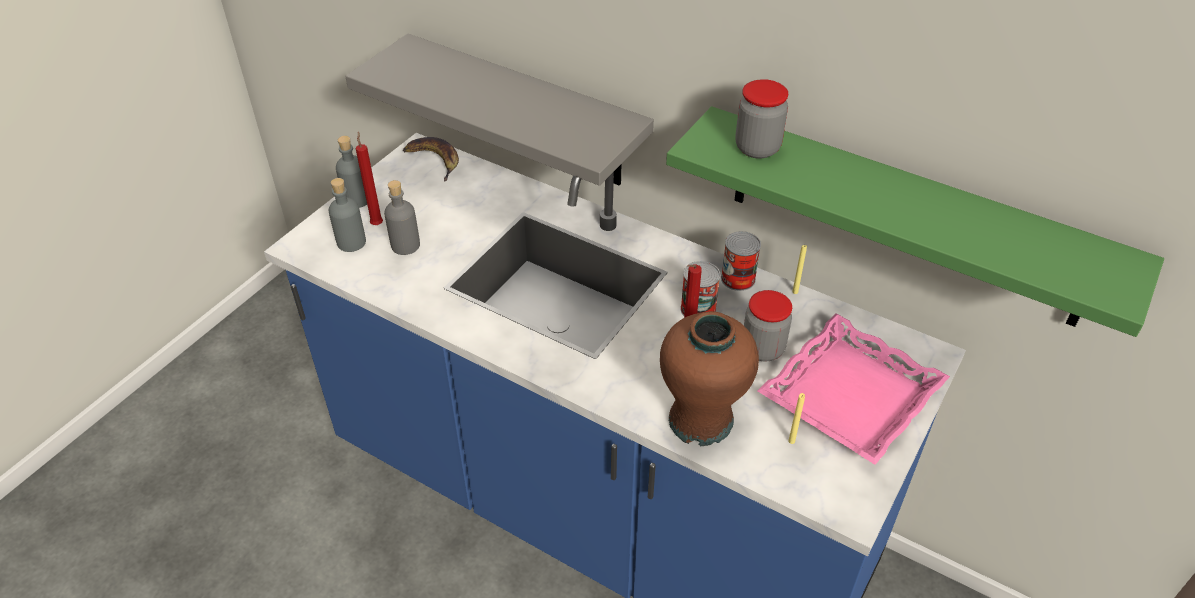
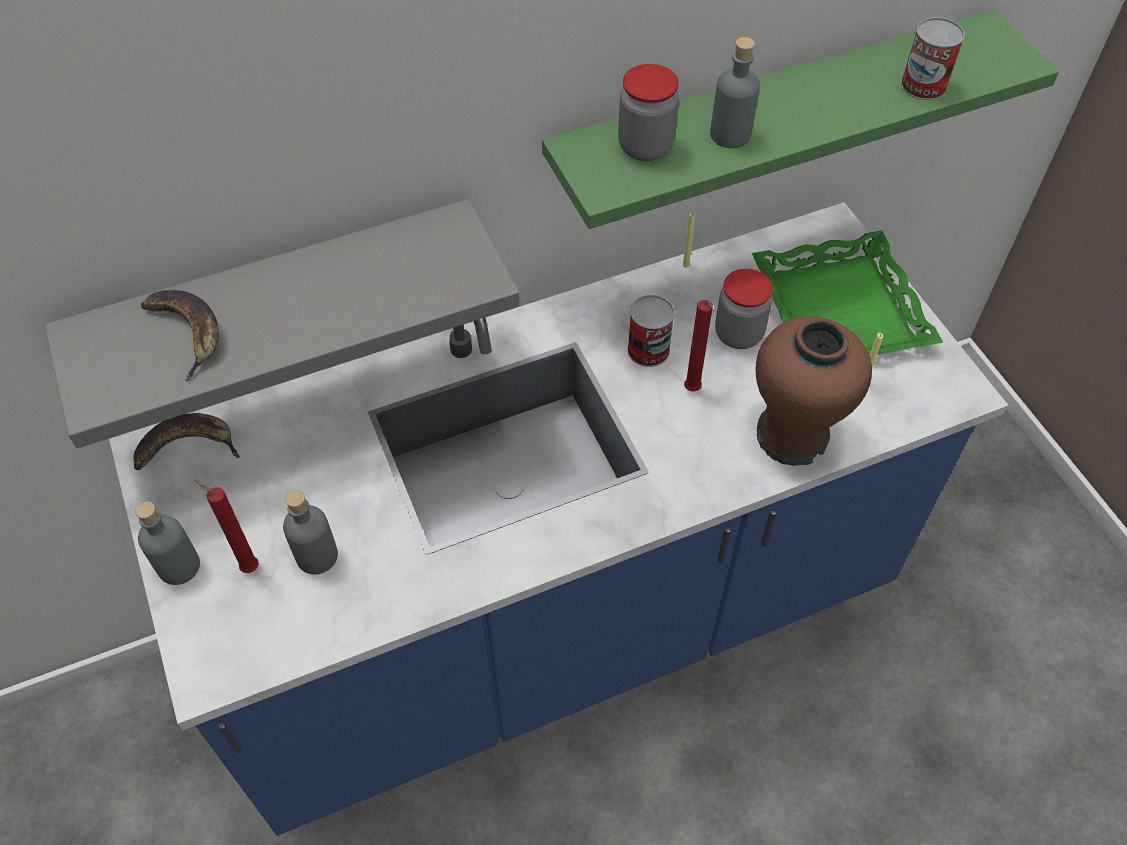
camera: 55 degrees left, 10 degrees up
(351, 242) = (257, 612): grey bottle -> grey bottle (730, 135)
(444, 75) = (187, 332): none -> banana
(738, 278) = (633, 294): can -> can (923, 85)
(851, 397) = (842, 310): pink tray -> green tray

